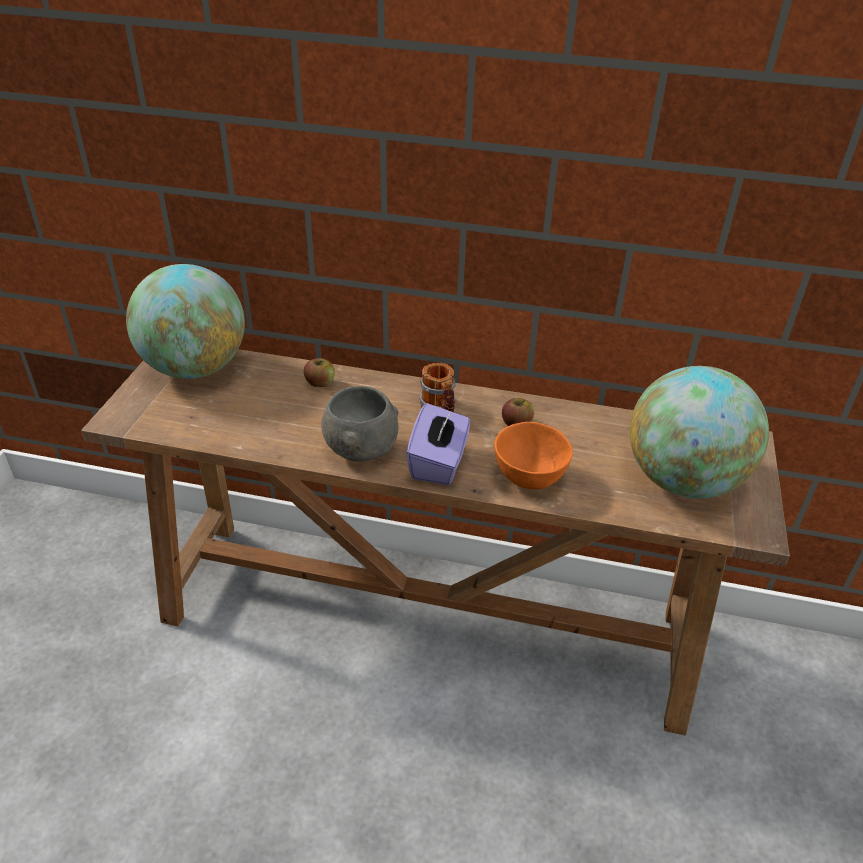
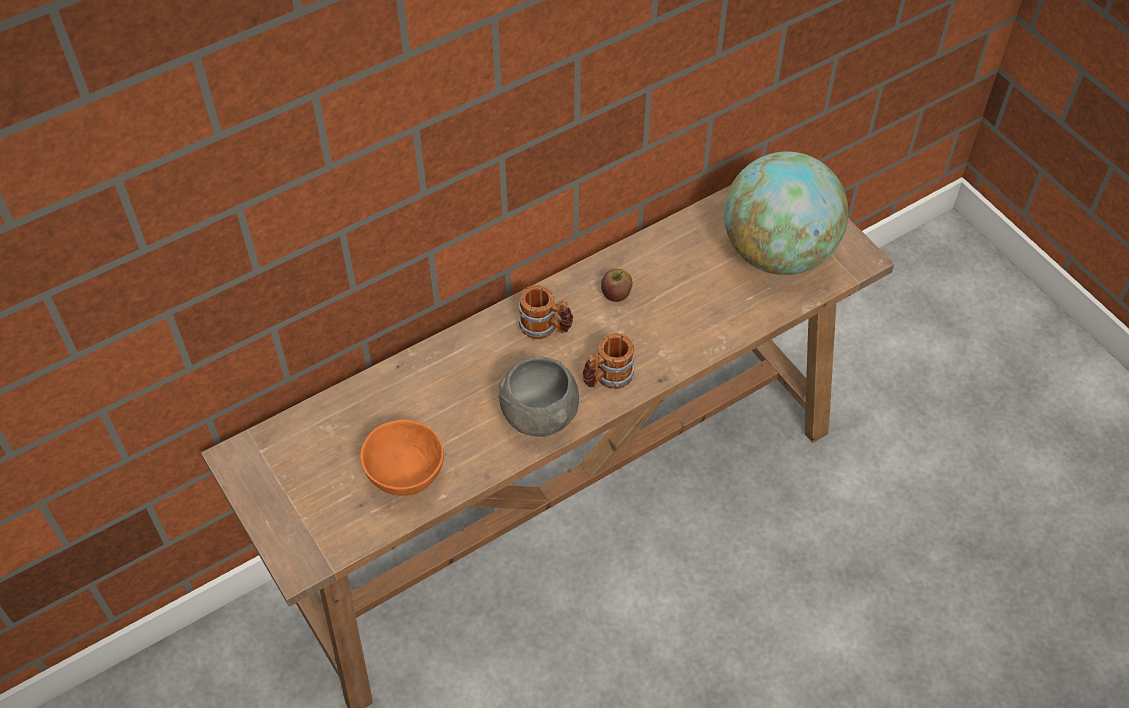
camera: 45 degrees left, 15 degrees up
(196, 368) = (287, 457): globe -> none
(320, 382) = (417, 381): apple -> none
(438, 462) = (607, 378): purple tissue box -> mug
(529, 477) = (681, 336): orange bowl -> orange bowl (404, 475)

